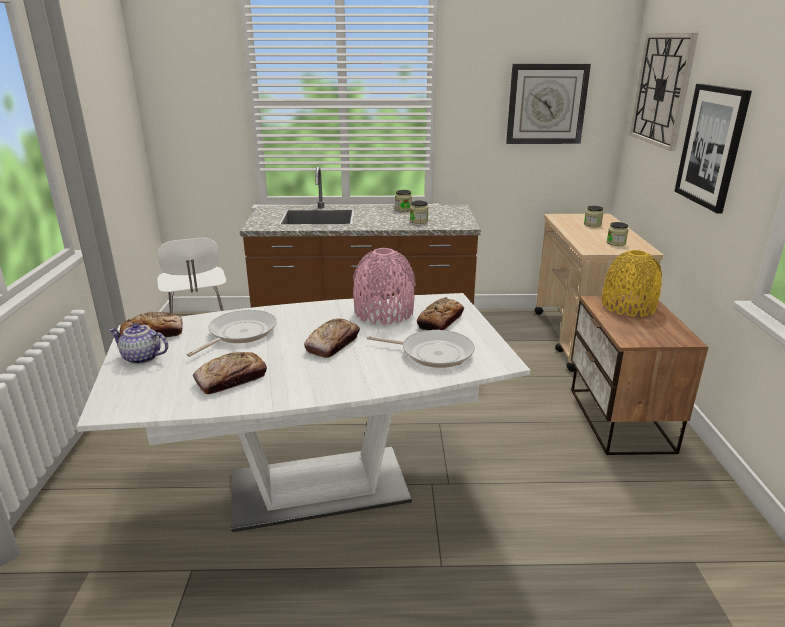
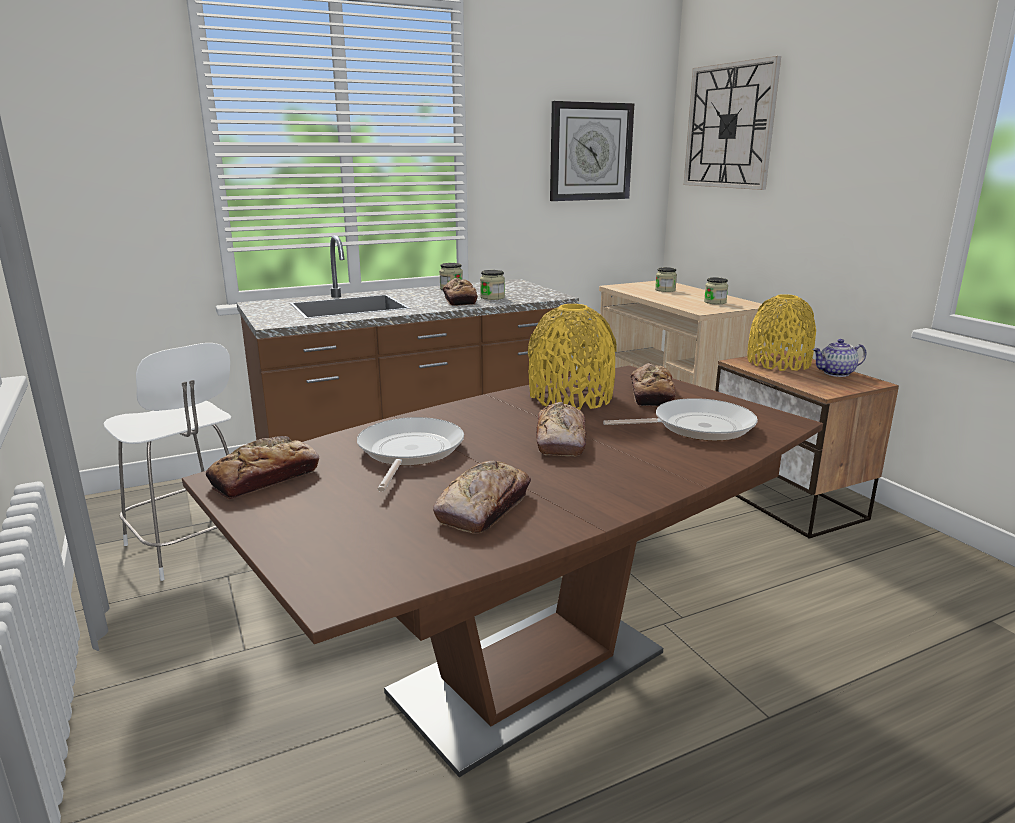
camera: 25 degrees left, 5 degrees down
(141, 358) = (292, 512): teapot -> teapot (836, 373)
(319, 488) = (529, 673): white dining table -> brown dining table
(384, 313) = (570, 397): pink vase -> yellow vase
(393, 221) = (459, 300): none -> bread
(711, 146) = (828, 174): picture -> none

